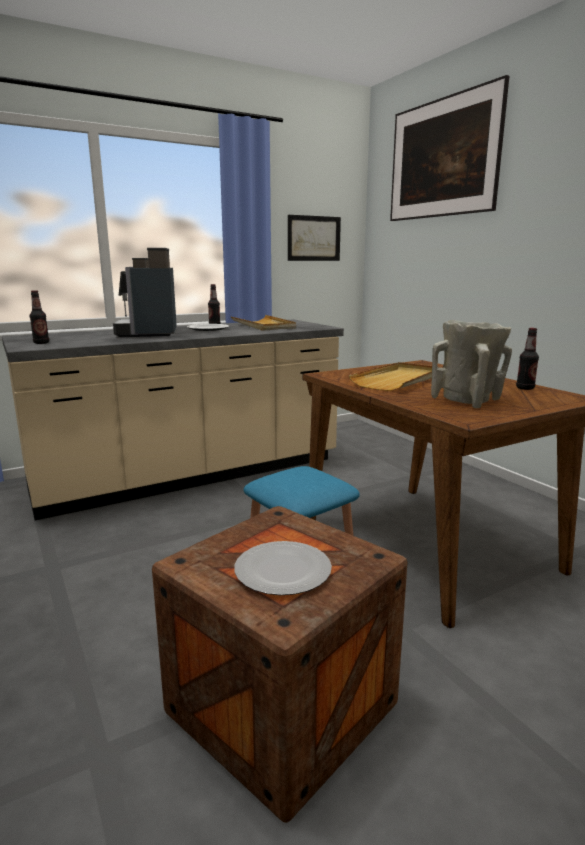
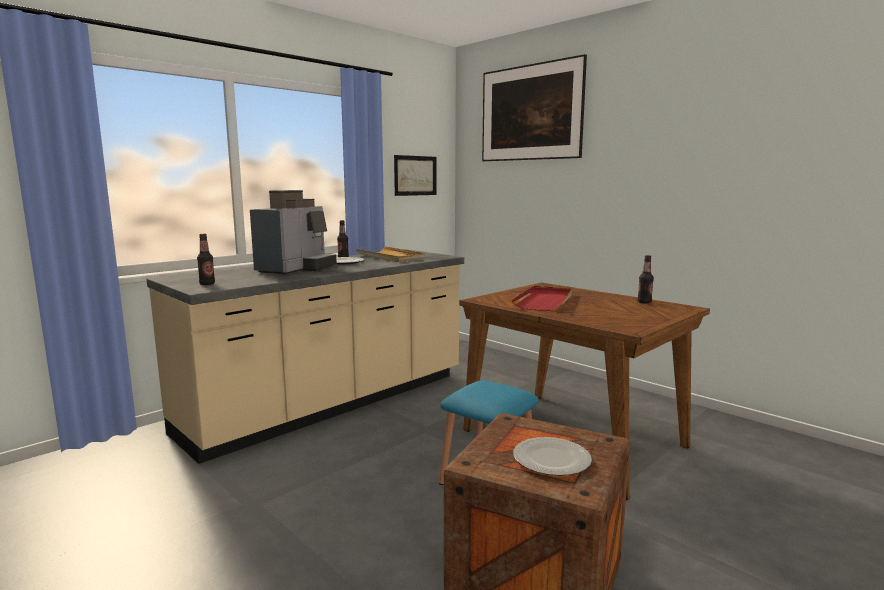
camera: 15 degrees left, 5 degrees down
(150, 333) = (296, 269): coffee machine -> coffee machine turned 135 degrees counterclockwise
(398, 380) = (544, 301): beige tray -> red tray
(468, 400) = (615, 315): beige vase -> none

